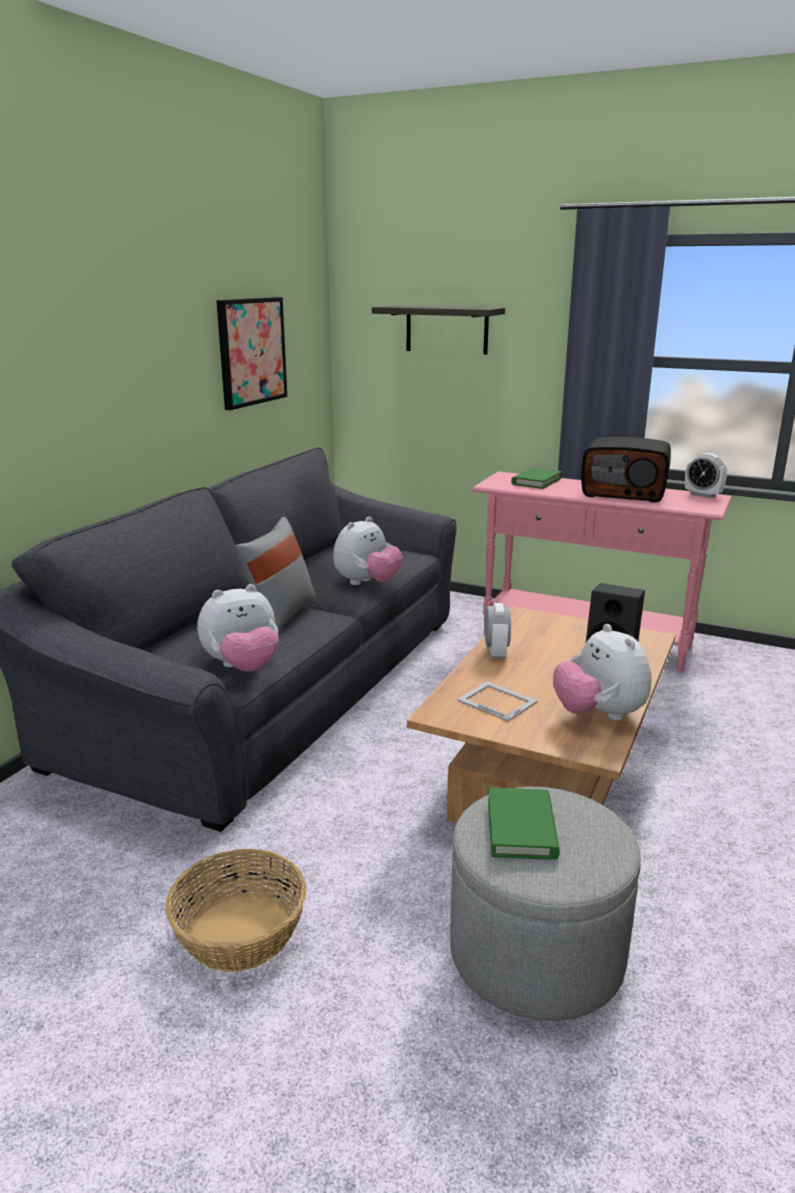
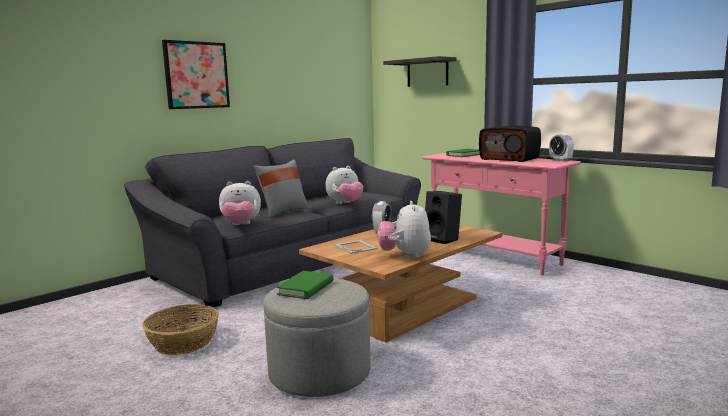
camera: 20 degrees right, 10 degrees down
(251, 351) = (312, 84): picture -> picture (196, 75)

